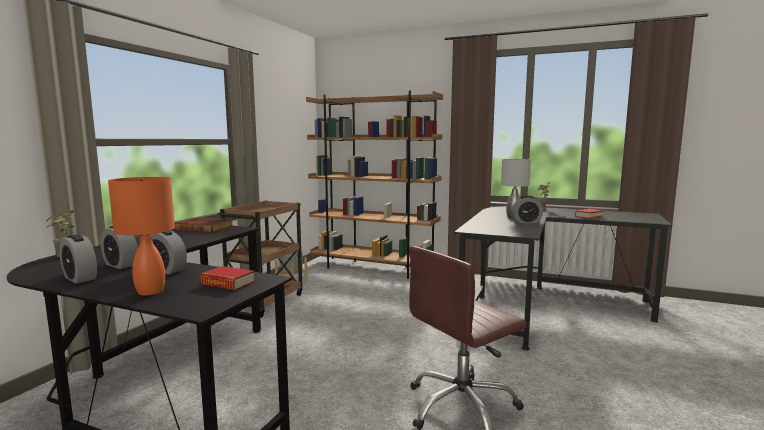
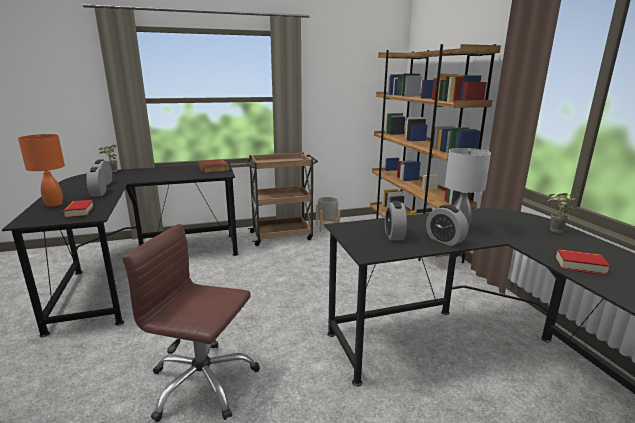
camera: 50 degrees right, 10 degrees up
(80, 278) = (72, 187): alarm clock -> alarm clock (394, 235)

